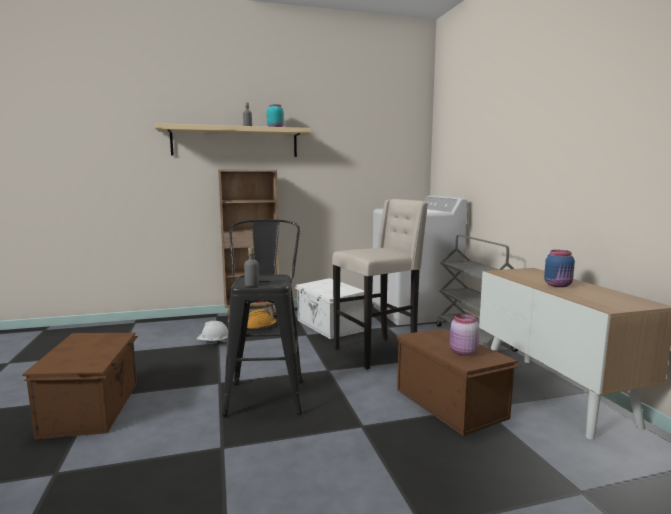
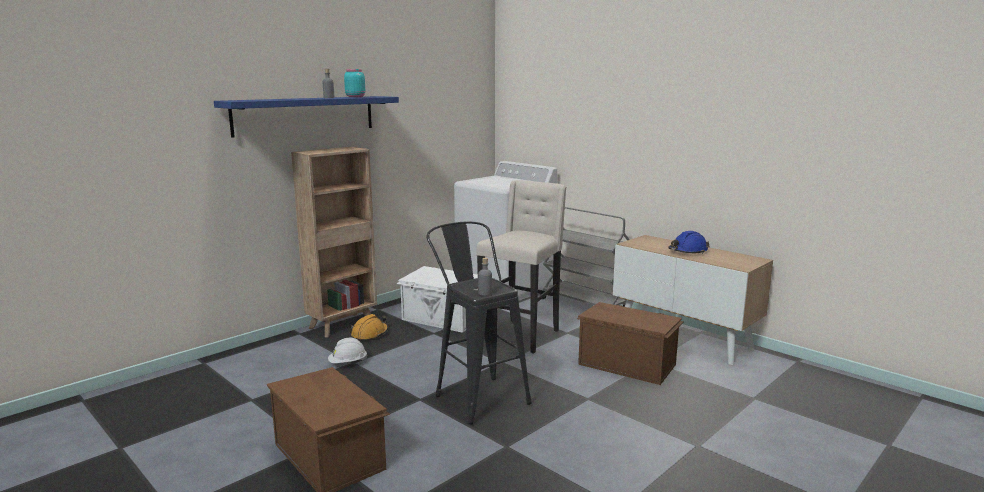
camera: 30 degrees left, 5 degrees up
(235, 142) = (305, 115): beige shelf -> blue shelf
(462, 352) = (643, 319): pink jar -> none
(558, 285) = (687, 251): blue jar -> blue hard hat

